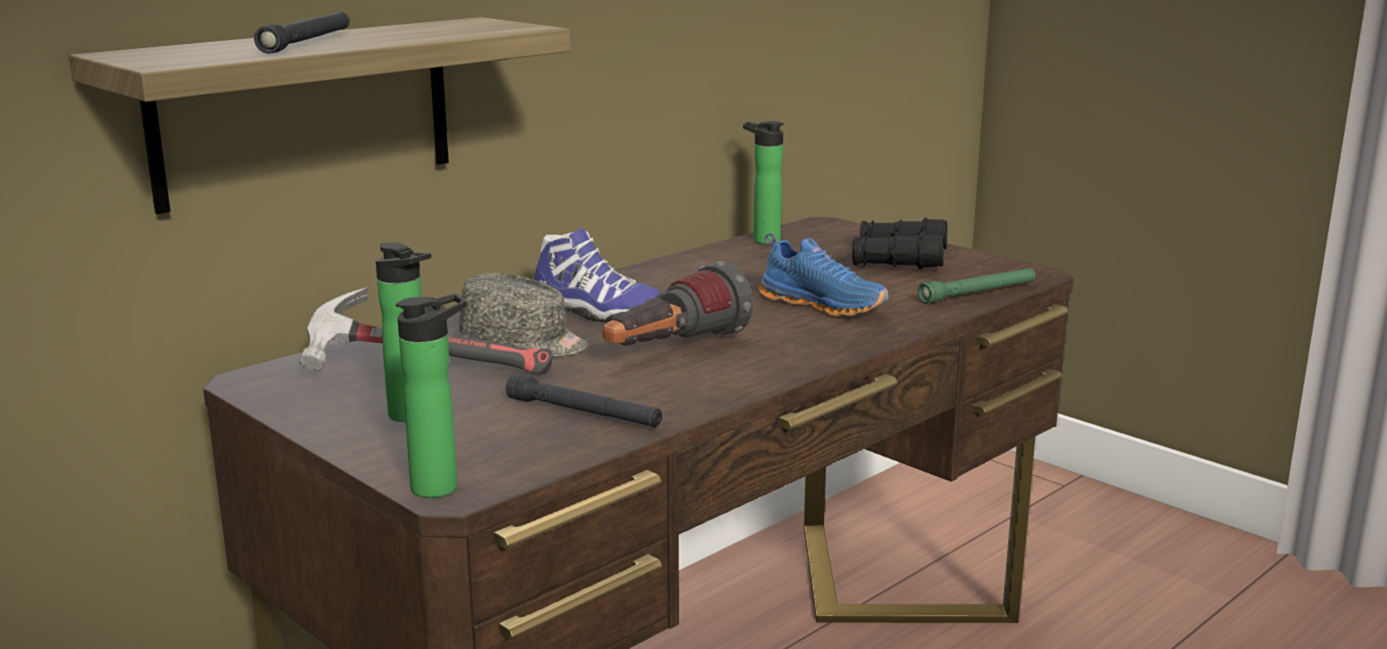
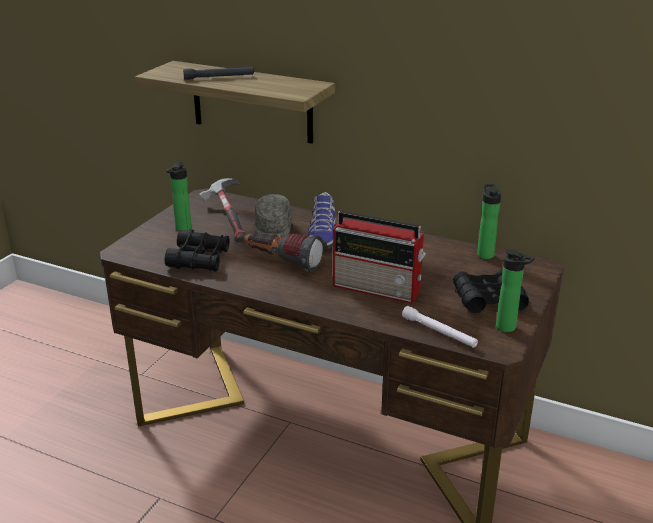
camera: 70 degrees right, 10 degrees up
(441, 486) = (122, 249): bottle -> bottle (508, 328)
(584, 413) = (199, 259): black flashlight -> black binoculars
(824, 305) = (379, 288): blue shoe -> radio
(978, 293) = (439, 332): green flashlight -> white flashlight

